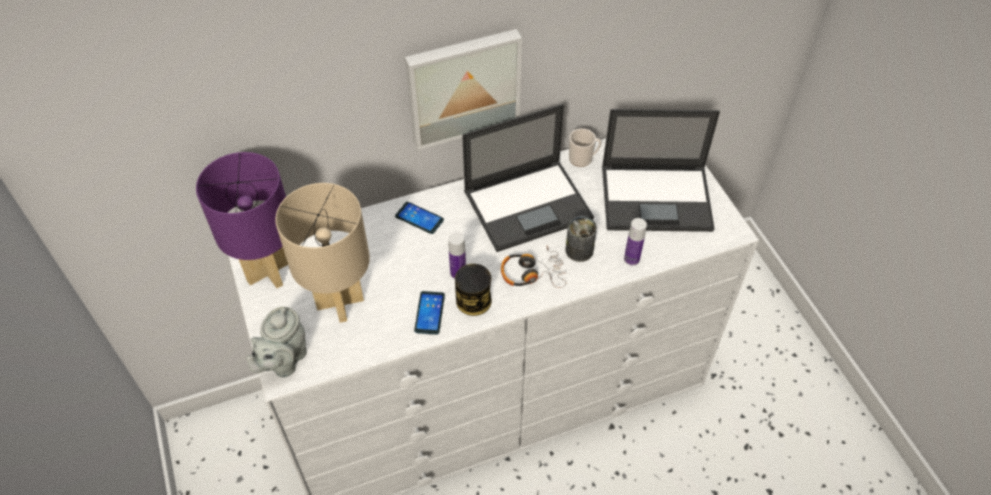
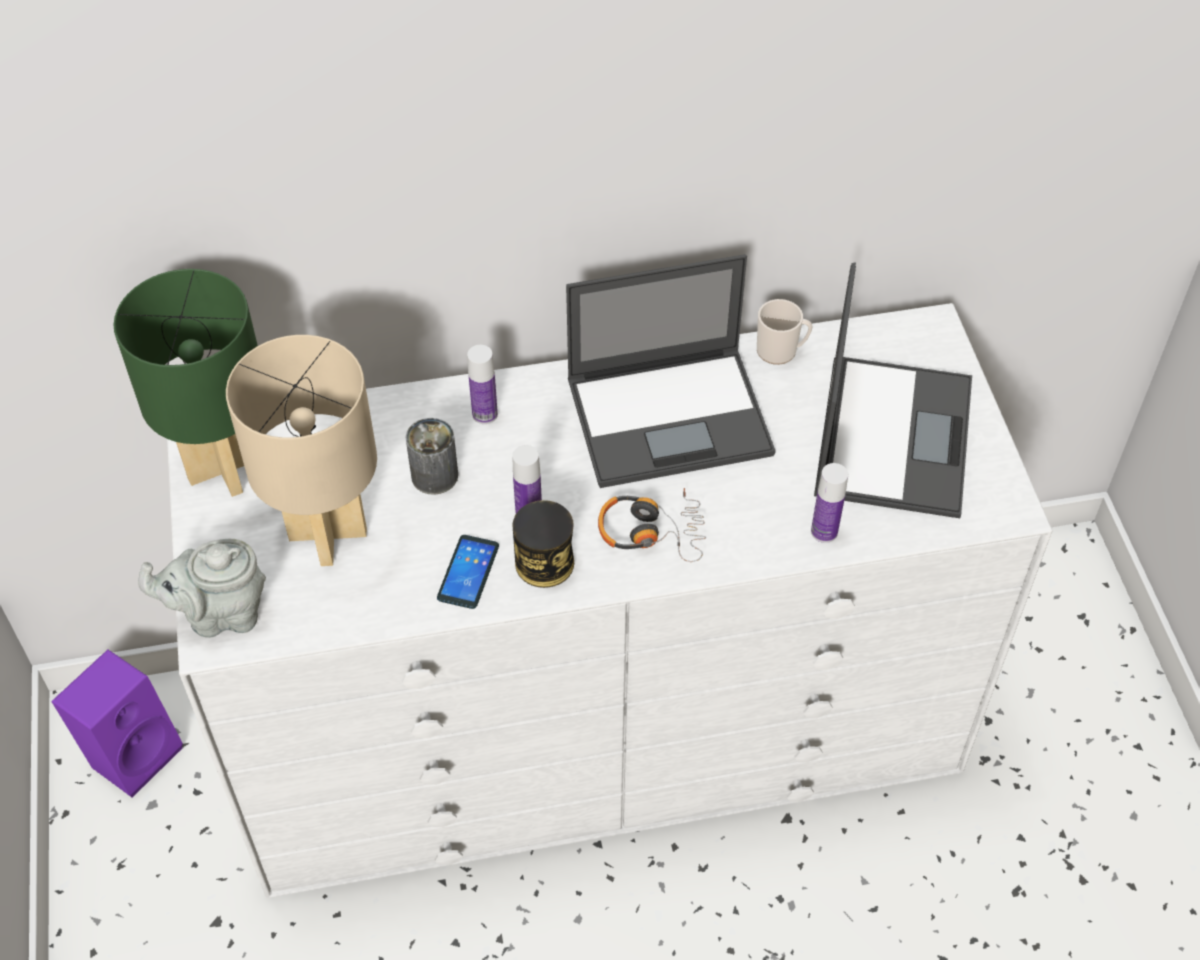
camera: 10 degrees right, 0 degrees up
(222, 449) = (133, 751): none -> purple speaker
(268, 272) = (223, 469): purple table lamp -> green table lamp
(284, 360) = (220, 614): grey teapot -> grey teapot turned 45 degrees clockwise
(419, 218) = (485, 414): phone -> bottle
(463, 86) = (577, 206): picture -> none
(579, 250) = (738, 504): can -> can (434, 475)
(657, 198) = (893, 435): laptop -> laptop turned 90 degrees counterclockwise

